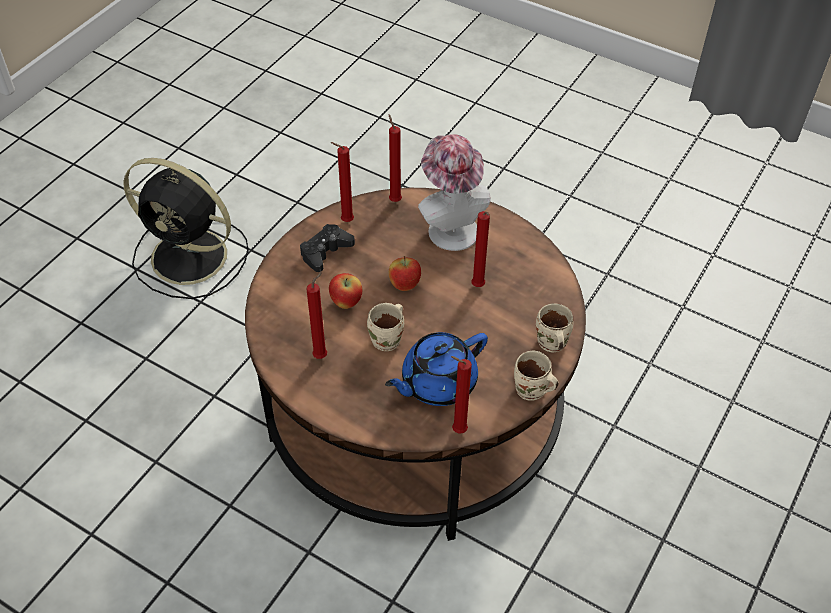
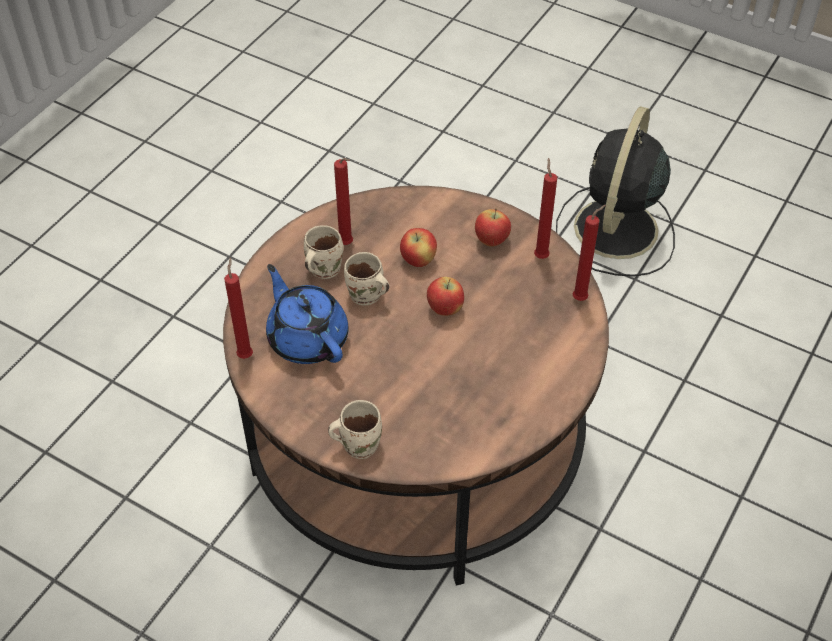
camera: 90 degrees right, 0 degrees up
(325, 252) = (491, 241): black game controller -> apple
(450, 227) = (541, 351): hat -> none
(478, 287) = (444, 377): red candle -> none
(531, 392) = (290, 421): beige mug -> beige mug (322, 269)

